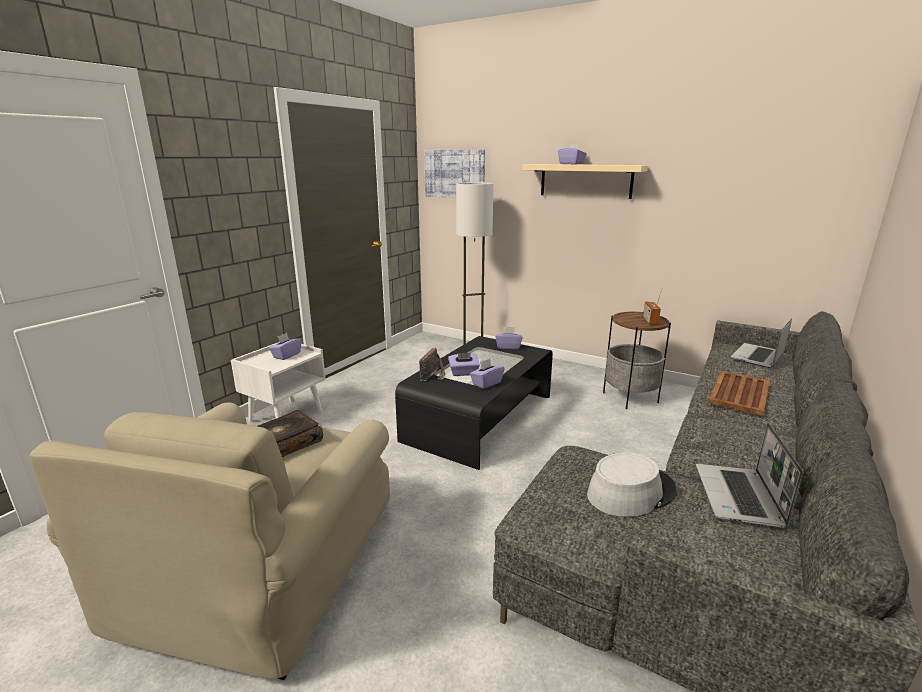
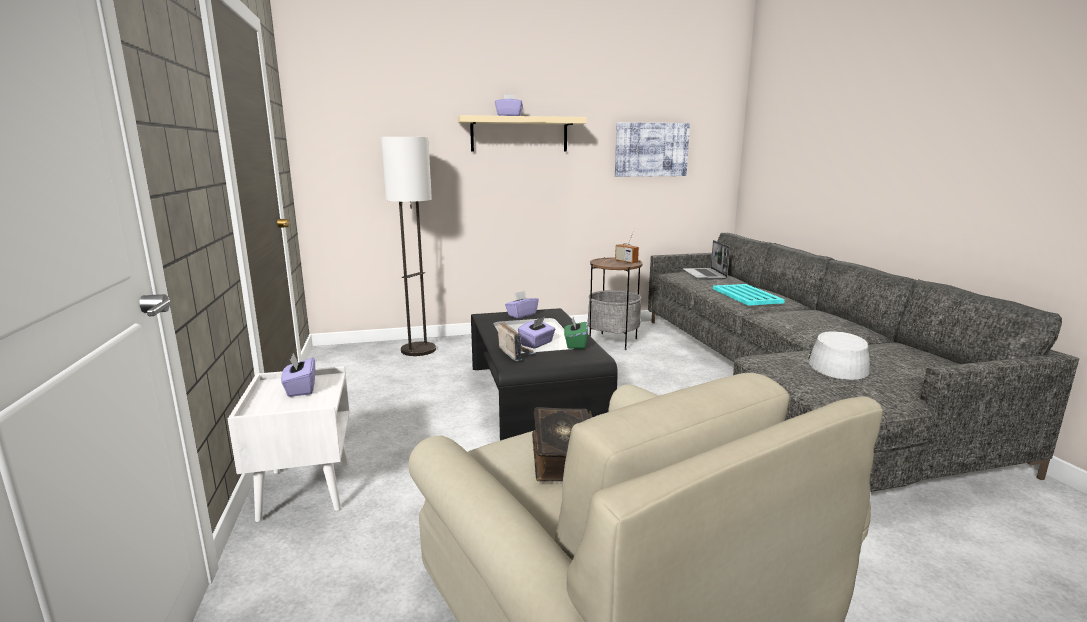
camera: 45 degrees left, 5 degrees down
(454, 174) = (349, 129): picture -> picture (651, 149)
(486, 383) = (575, 344): purple tissue box -> green tissue box
(739, 393) = (746, 296): brown tray -> turquoise tray
(739, 497) = (873, 344): laptop -> none

